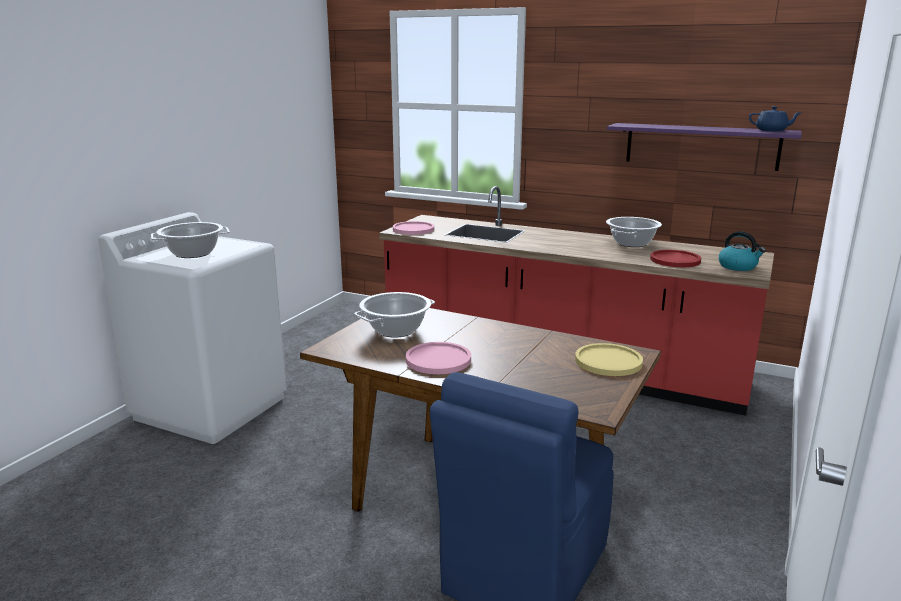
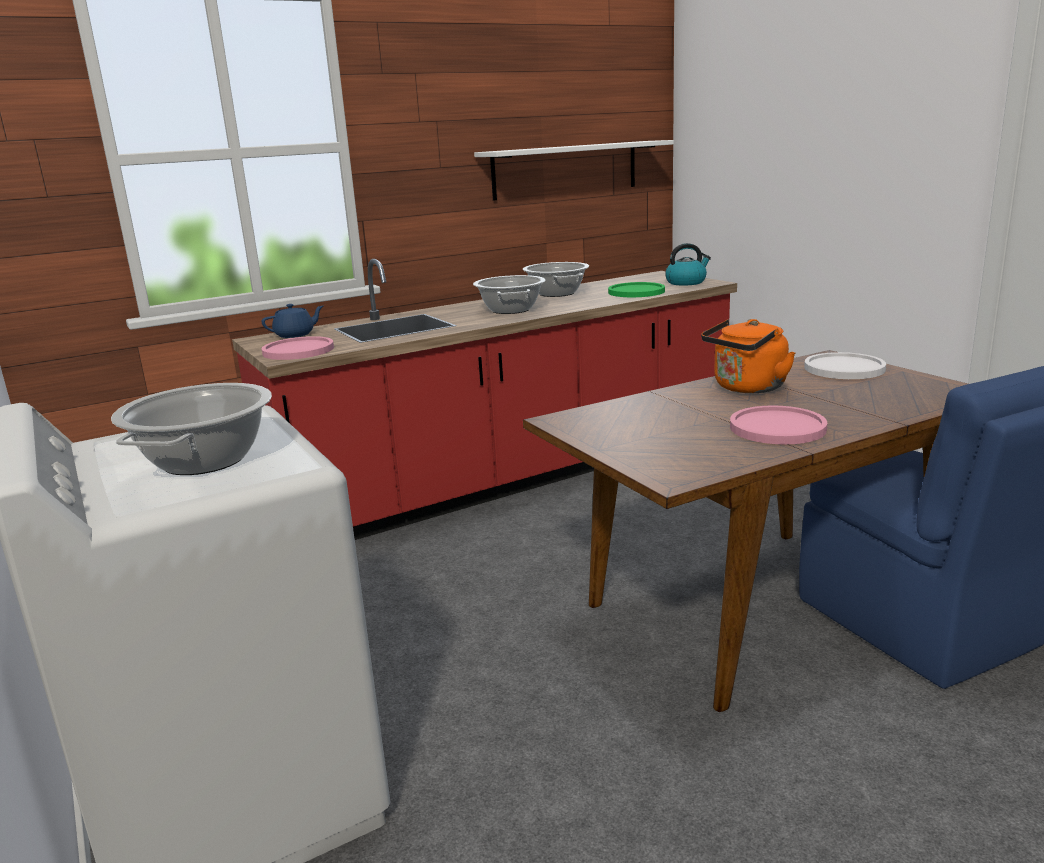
camera: 55 degrees left, 0 degrees up
(396, 330) = (645, 432): cooking pot -> cooking pot (510, 310)
(515, 340) = (747, 388): none -> orange kettle
(608, 361) = (844, 368): yellow plate -> white plate
(675, 260) = (636, 292): red plate -> green plate
(701, 146) = (565, 170): purple shelf -> white shelf
(772, 130) = (635, 141): blue teapot -> blue teapot (295, 335)

